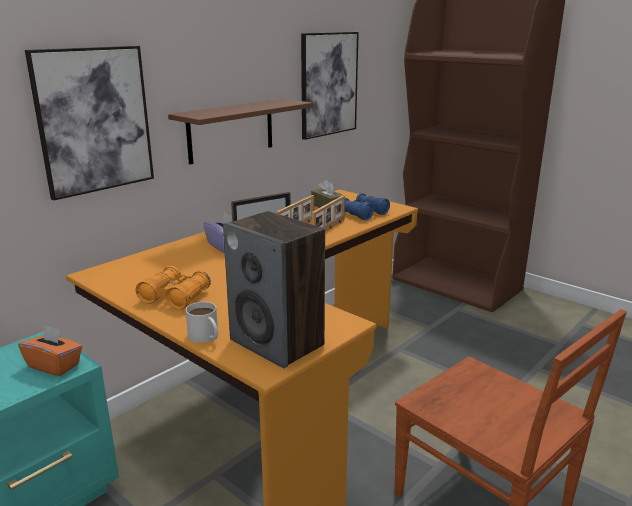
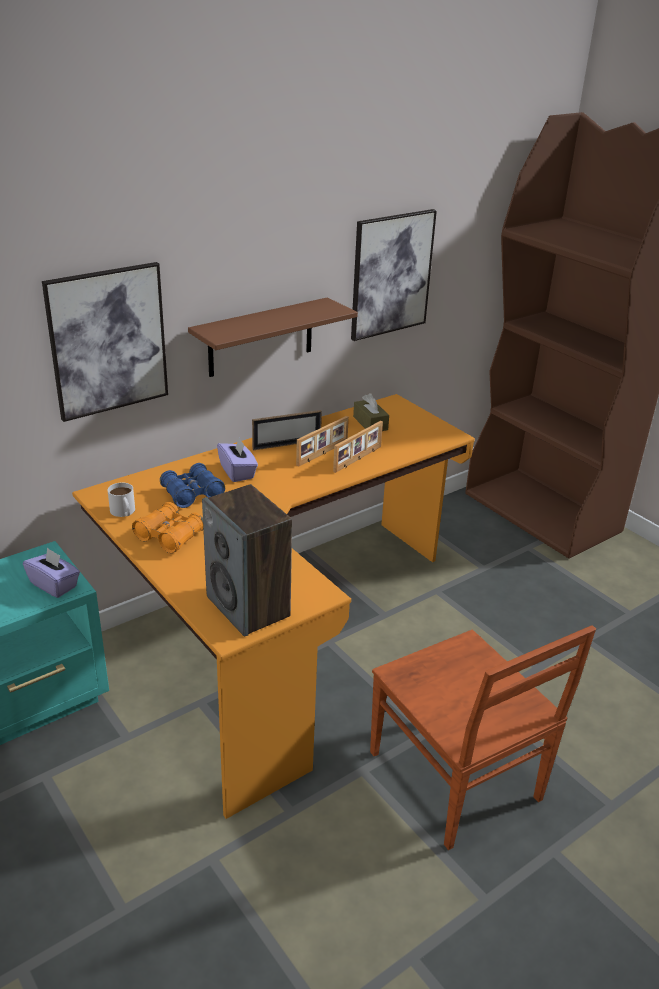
camera: 10 degrees right, 10 degrees up
(54, 365) = (54, 585): orange tissue box -> purple tissue box
(206, 337) = (186, 590): white mug -> white mug (124, 512)
(364, 214) = (407, 440): blue binoculars -> blue binoculars (192, 494)

